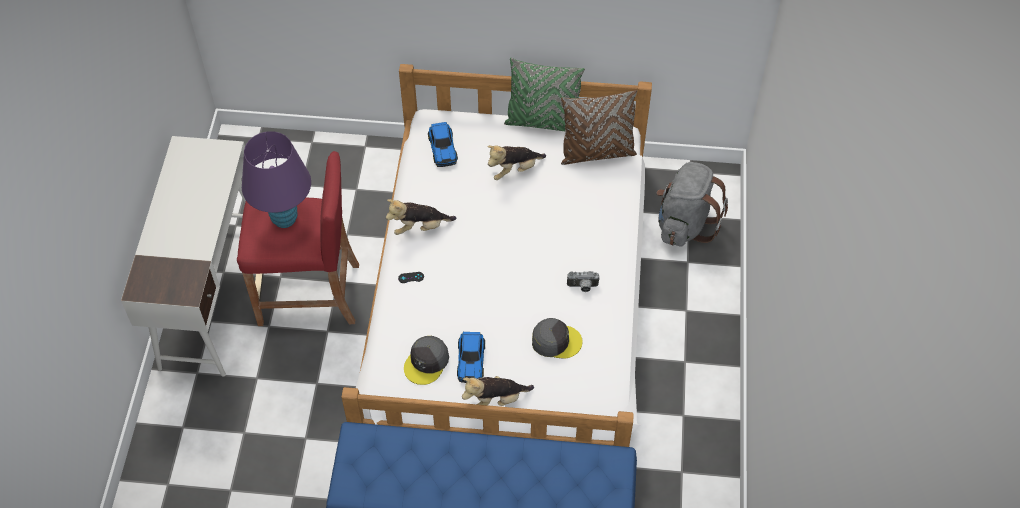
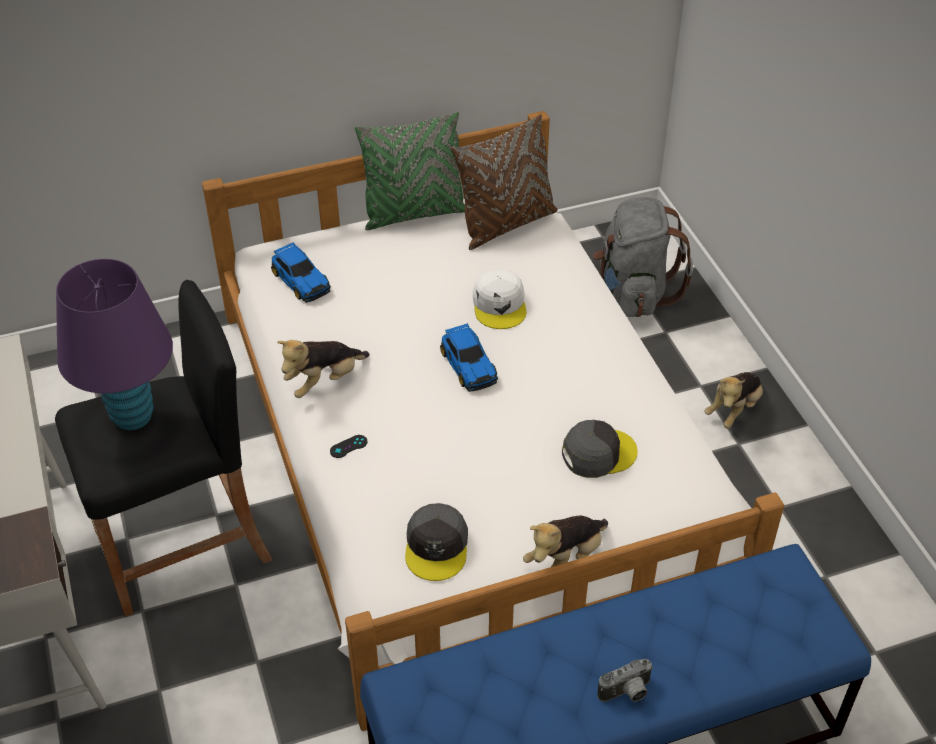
camera: 25 degrees left, 10 degrees down
(309, 294) = (183, 546): red stool -> black stool
(471, 360) = (498, 519): toy car -> toy car (468, 364)
(514, 170) = (412, 275): plush toy -> plush toy (734, 410)
(557, 213) = (499, 305): none -> white cap
(582, 287) = (590, 377): camera -> camera (627, 693)

